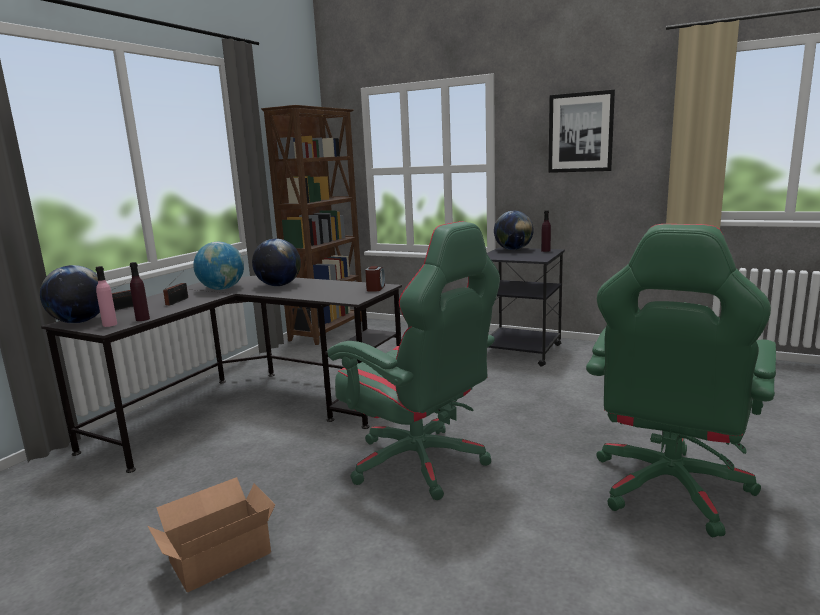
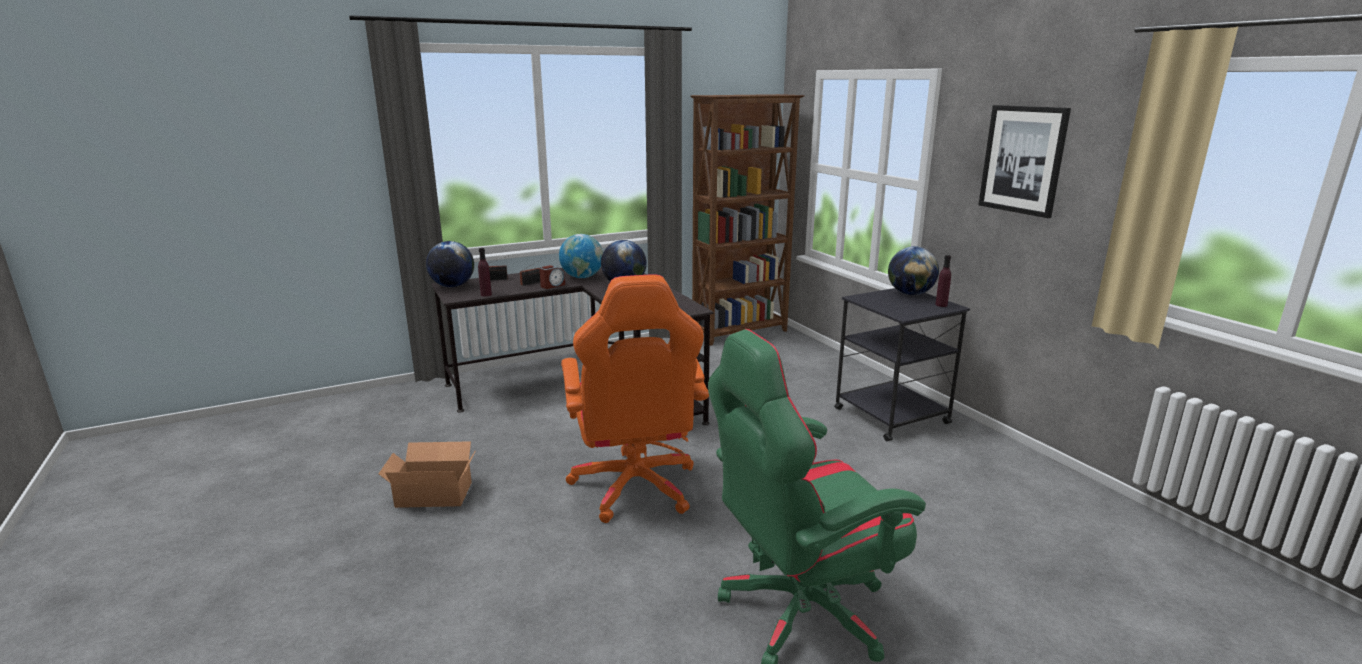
camera: 35 degrees right, 5 degrees up
(110, 324) = (462, 294): pink bottle -> none
(375, 288) = (683, 310): alarm clock -> alarm clock (552, 285)
(418, 462) = (634, 486): green office chair -> orange office chair

